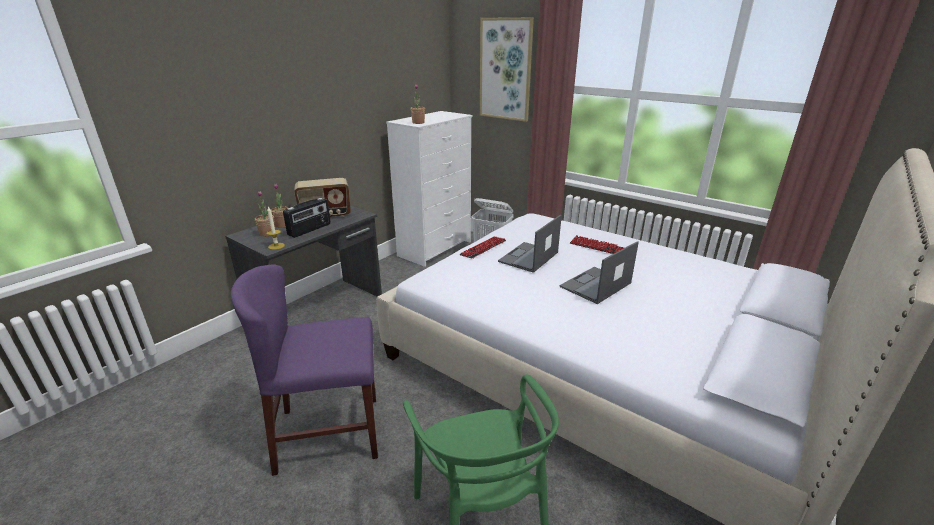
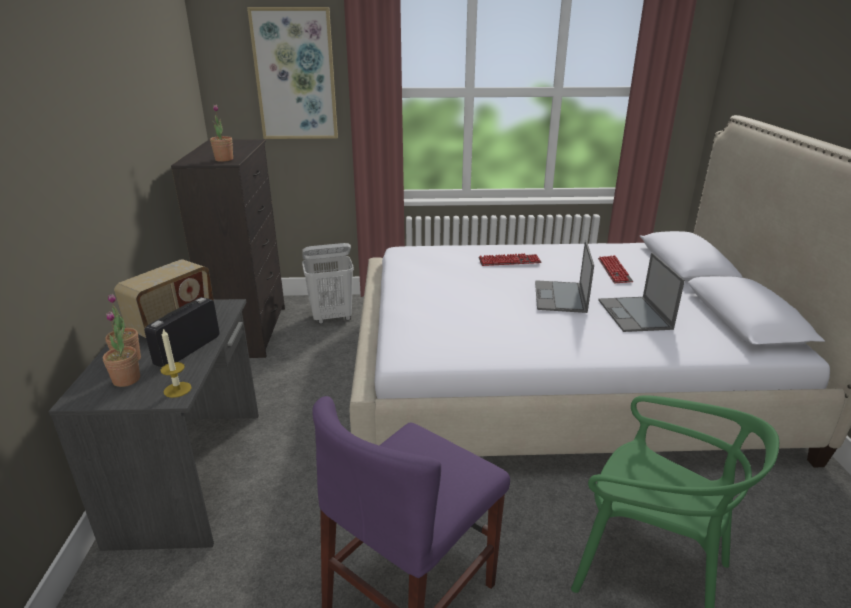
camera: 40 degrees left, 0 degrees up
(310, 230) = (187, 350): radio -> radio turned 150 degrees counterclockwise
(436, 248) = (251, 331): white dresser -> black dresser
(483, 248) = (410, 299): keyboard -> keyboard (614, 270)
(528, 257) = (468, 292): laptop -> laptop (635, 315)

